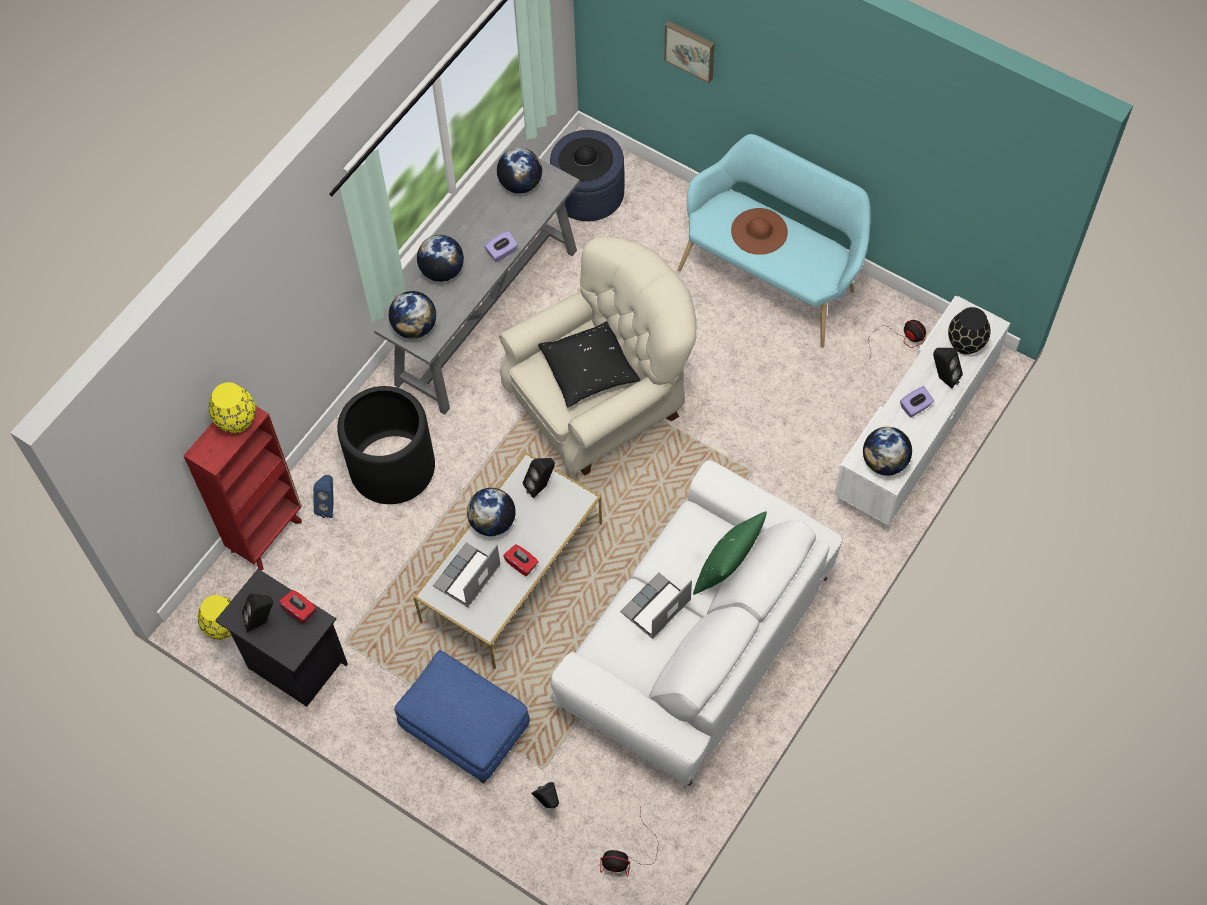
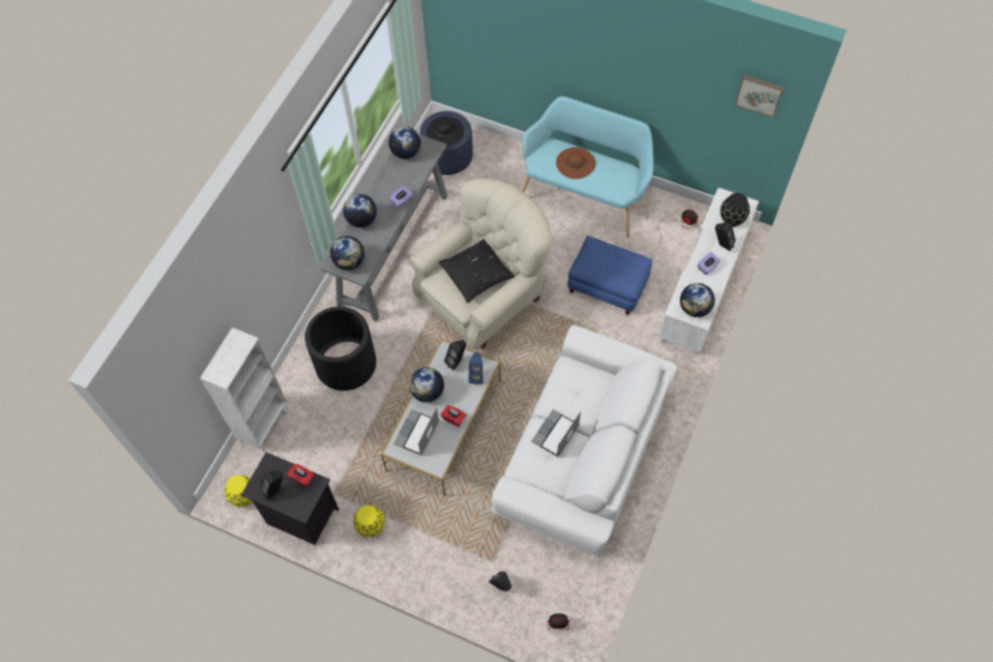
camera: 10 degrees left, 0 degrees up
(237, 420) = (235, 346): yellow vase -> yellow vase (371, 526)
(267, 534) = (265, 425): red bookcase -> white bookcase
(329, 505) = (305, 398): blue speaker -> blue speaker (476, 375)
(464, 728) = (431, 542): blue ottoman -> blue ottoman (607, 285)
(690, 50) = (513, 41): picture -> picture (759, 94)
(727, 569) = (600, 400): green pillow -> none

